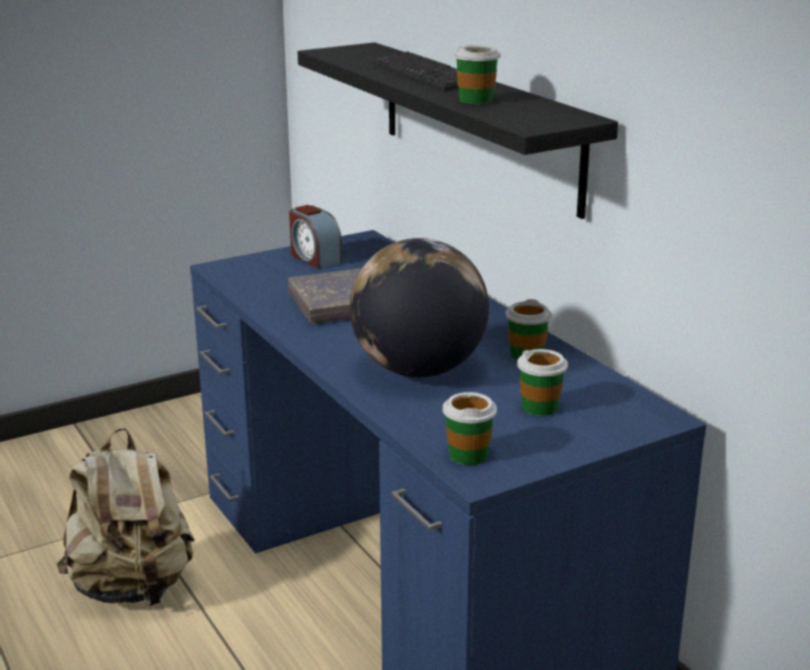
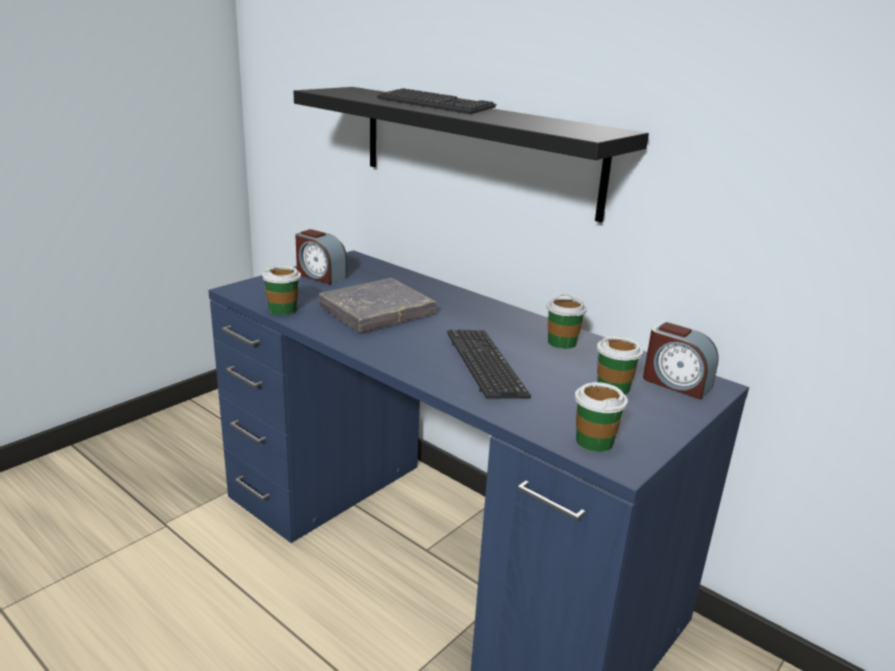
camera: 20 degrees left, 0 degrees up
(133, 588) = (187, 599): beige backpack -> none
(418, 370) = (485, 365): globe -> keyboard
(476, 100) = (509, 120): cup -> cup (283, 309)
(618, 410) = (676, 383): none -> alarm clock

